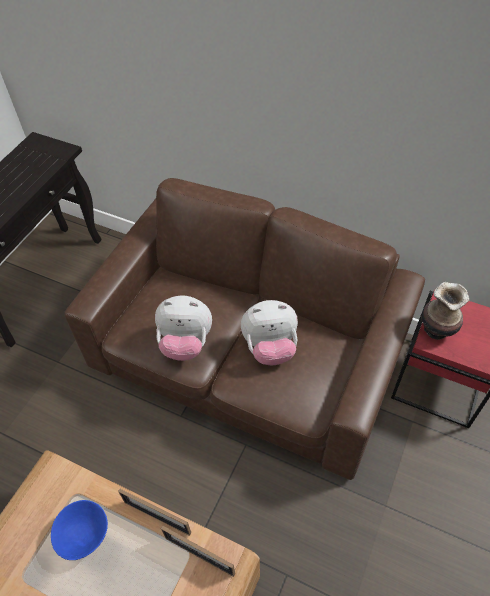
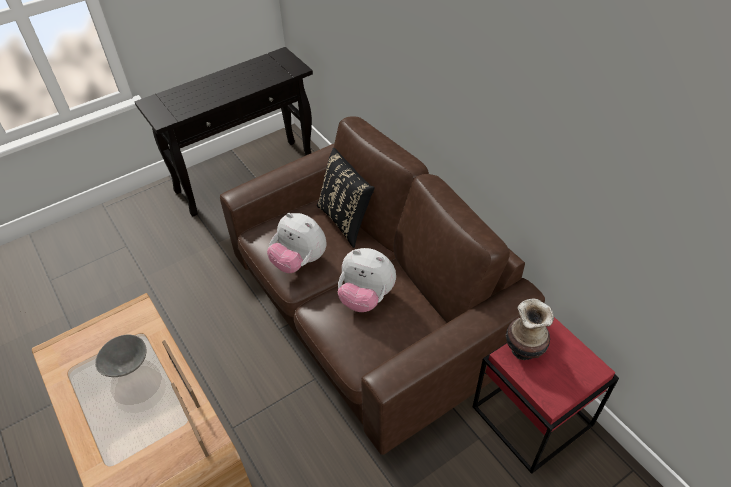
camera: 30 degrees right, 5 degrees down
(84, 536) = (126, 366): blue bowl -> grey bowl
(198, 284) = (346, 221): none -> black pillow

